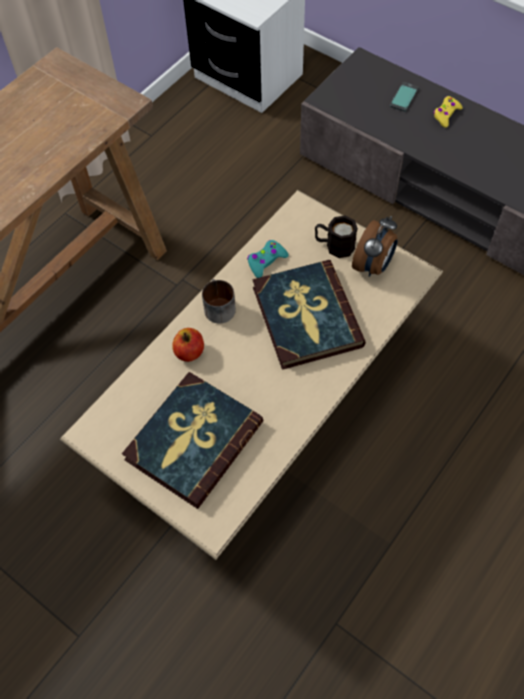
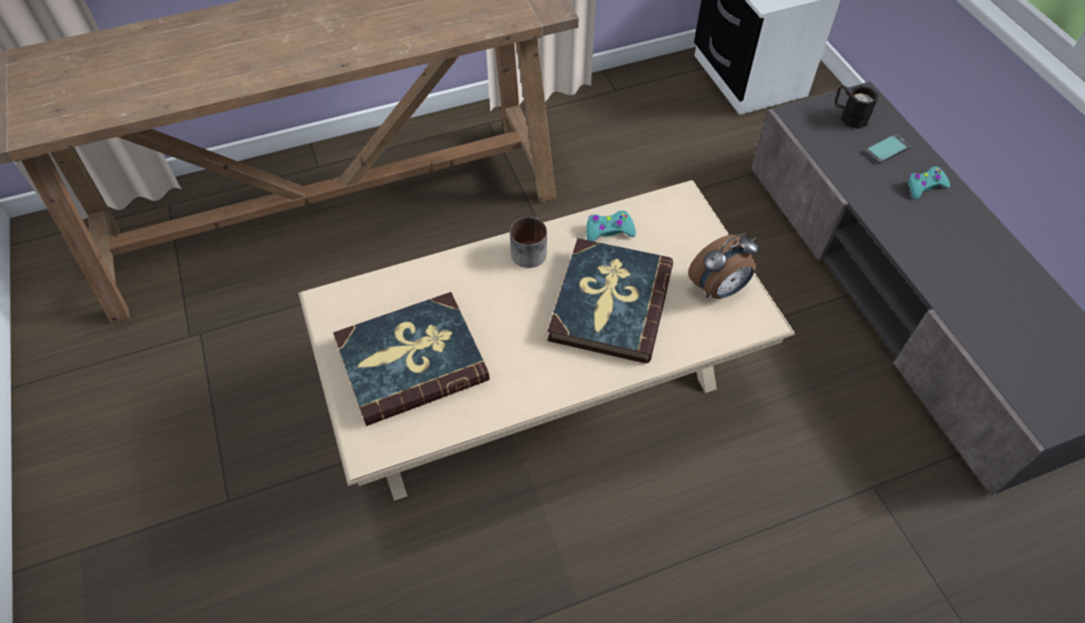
camera: 30 degrees right, 5 degrees down
(189, 352) = (471, 277): apple -> none
(334, 245) = (691, 250): black mug -> black mug (849, 116)
(446, 114) = (924, 186): yellow game controller -> turquoise game controller

